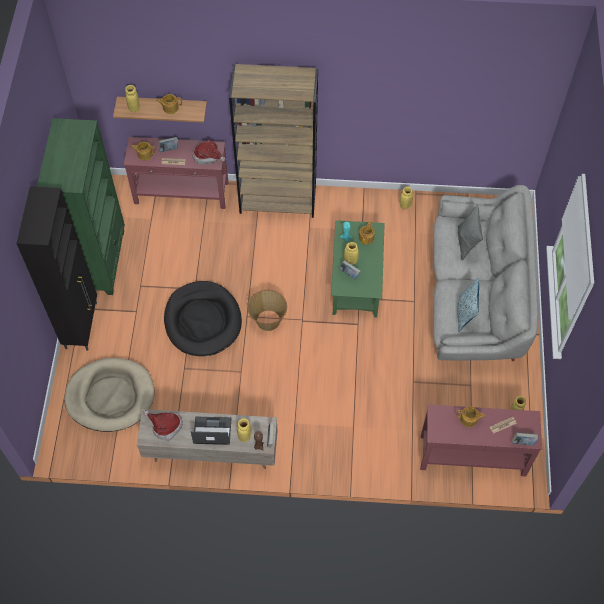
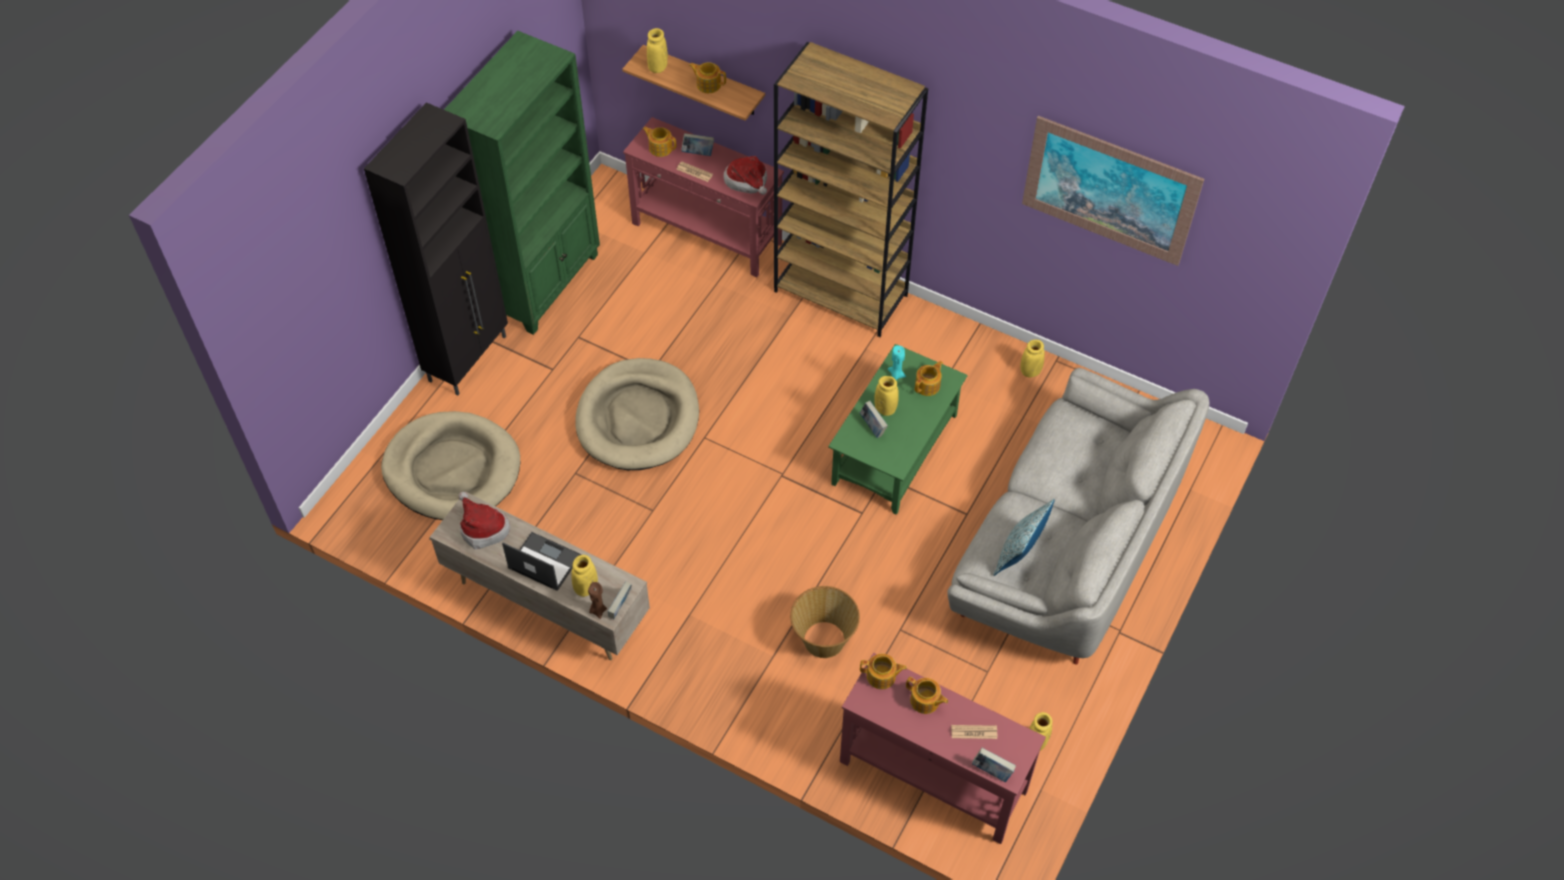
camera: 25 degrees right, 5 degrees down
(202, 320) = (638, 418): black dog bed -> beige dog bed
(268, 320) = (732, 454): basket -> basket (823, 639)
(439, 416) = (882, 676): none -> teapot
(440, 92) = (1109, 190): none -> picture
(467, 243) = (1080, 452): grey pillow -> none

